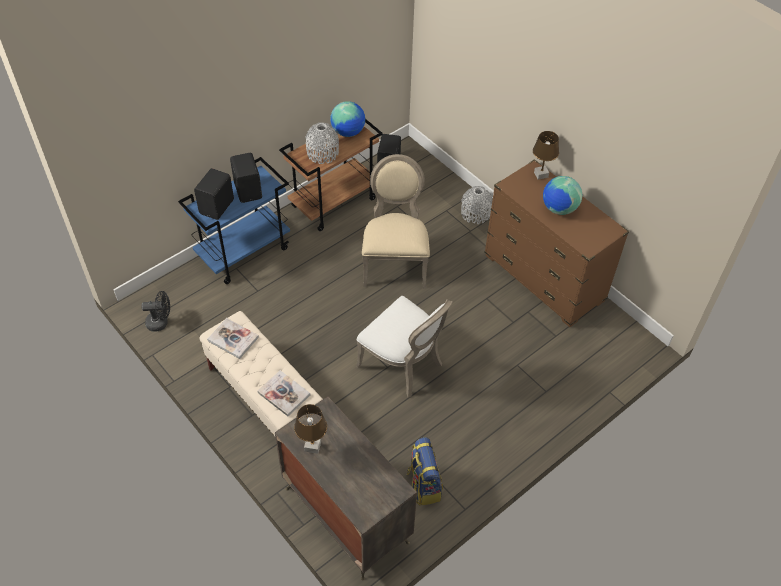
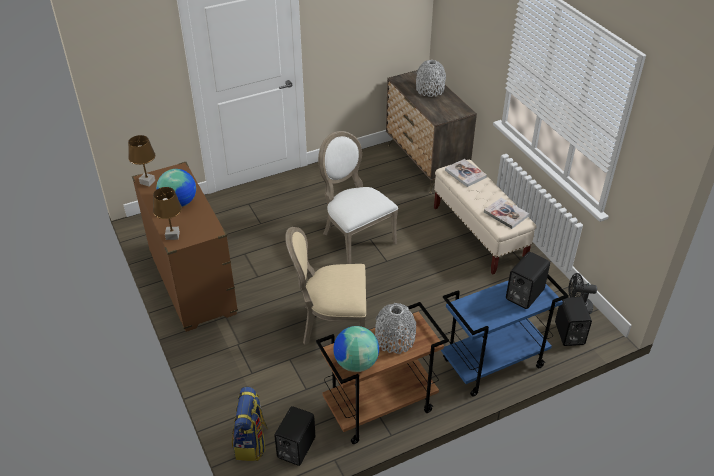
camera: 165 degrees left, 10 degrees down
(248, 190) = (488, 308): black speaker -> black speaker (568, 334)
(313, 446) = (450, 103): brown table lamp -> brown table lamp (147, 182)
(395, 262) = (332, 325): beige chair -> beige chair turned 75 degrees clockwise
(423, 485) = (367, 168): backpack -> backpack (251, 443)
(475, 213) = (221, 363): grey vase -> grey vase (430, 89)

